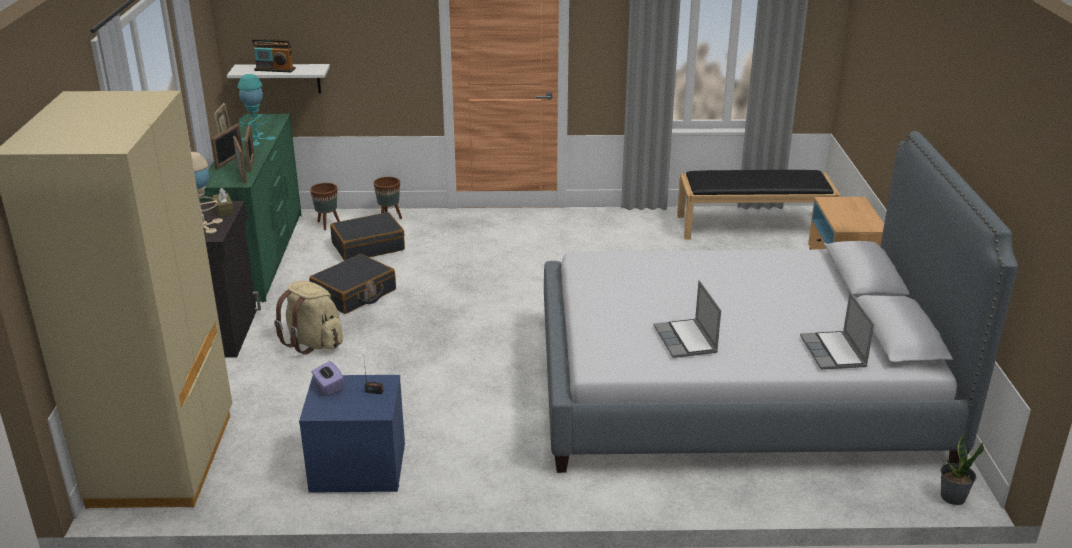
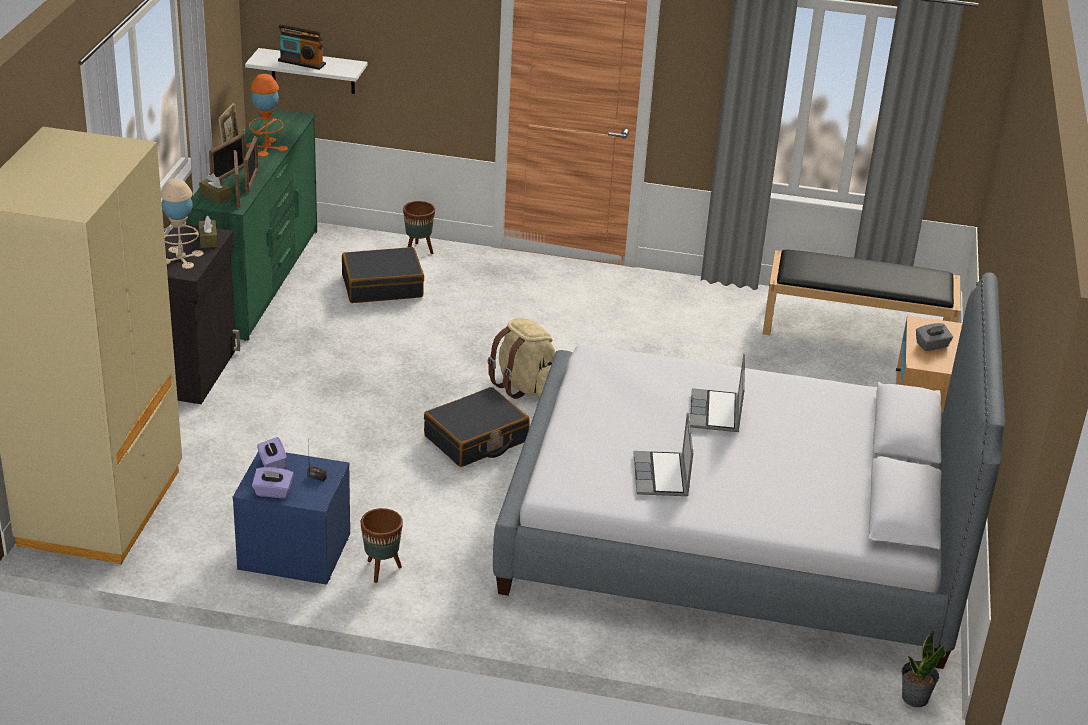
camera: 10 degrees right, 5 degrees up
(222, 177) = (215, 196): none -> brown tissue box
(256, 139) = (267, 147): turquoise table lamp -> orange table lamp
(313, 343) = (287, 400): beige backpack -> beige backpack (525, 386)
(327, 224) = (343, 249): brown planter -> brown planter (381, 570)
(337, 411) = (273, 492): none -> purple tissue box
(354, 294) = (348, 346): black suitcase -> black suitcase (476, 439)
(834, 352) = (817, 518): laptop -> laptop (716, 413)
(846, 214) = (932, 345): none -> grey tissue box

